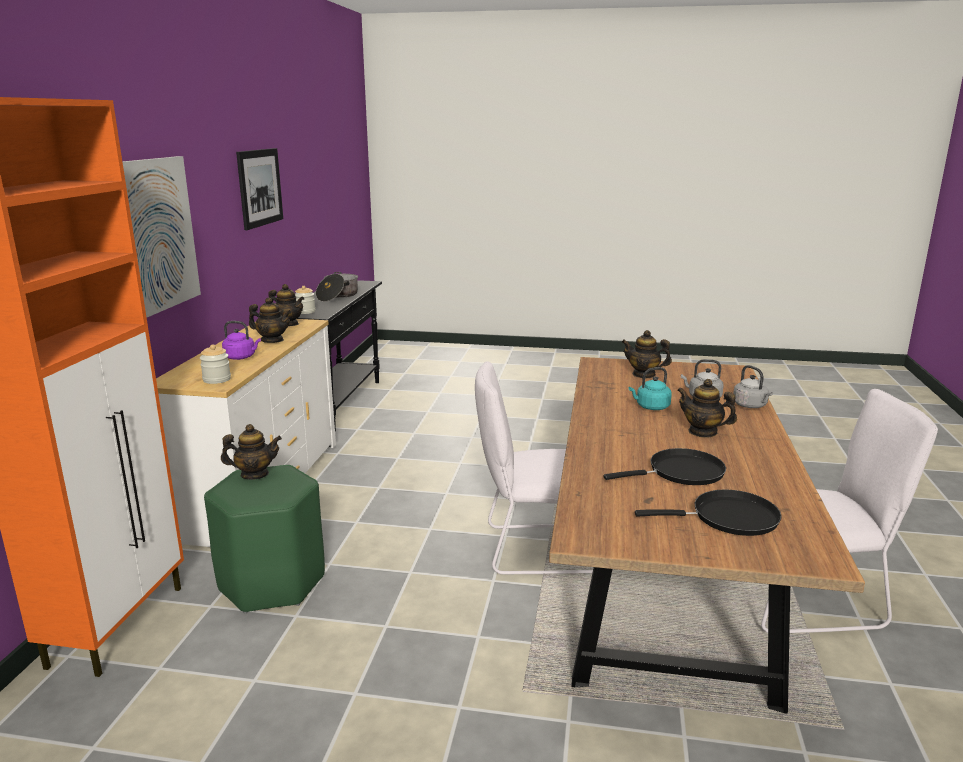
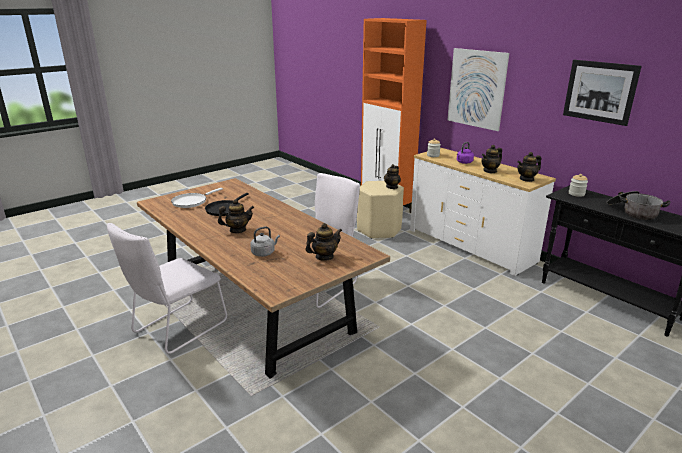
camera: 130 degrees right, 5 degrees up
(272, 582) = (379, 230): green stool -> beige stool
(651, 407) = (281, 234): turquoise kettle -> none
(728, 518) = (191, 202): black frying pan -> white frying pan
(751, 406) = (230, 259): grey kettle -> none

